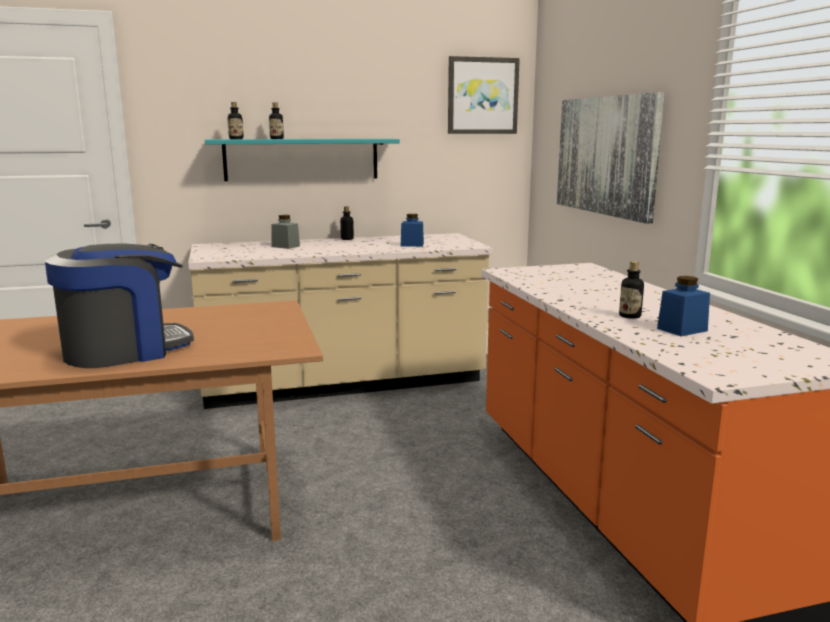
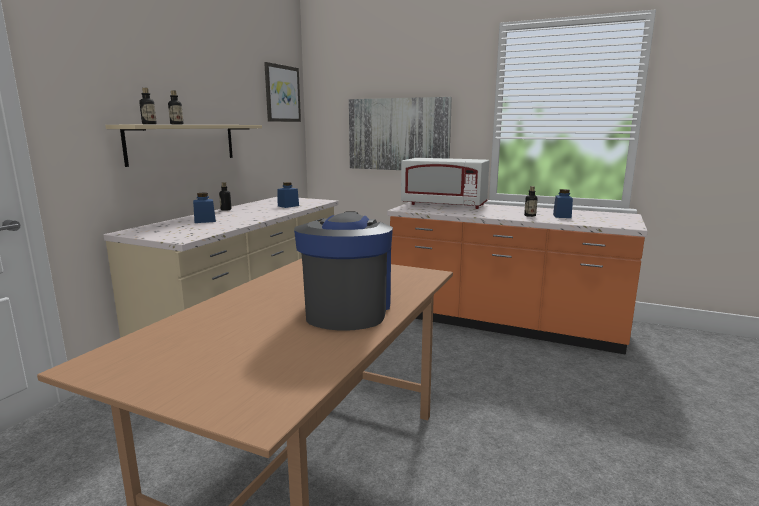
camera: 50 degrees left, 0 degrees up
(285, 246) = (205, 221): grey jar -> blue jar
(302, 159) = (183, 143): turquoise shelf -> beige shelf
(586, 276) = (444, 205): none -> white microwave

